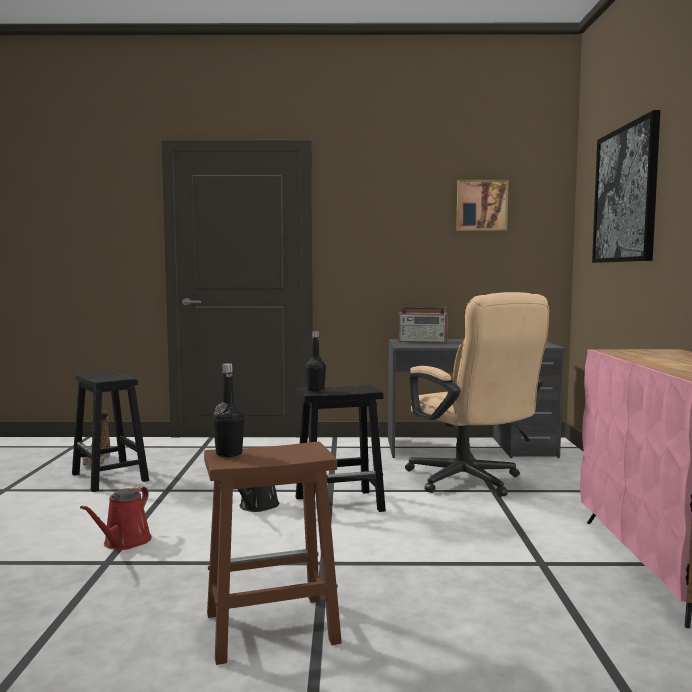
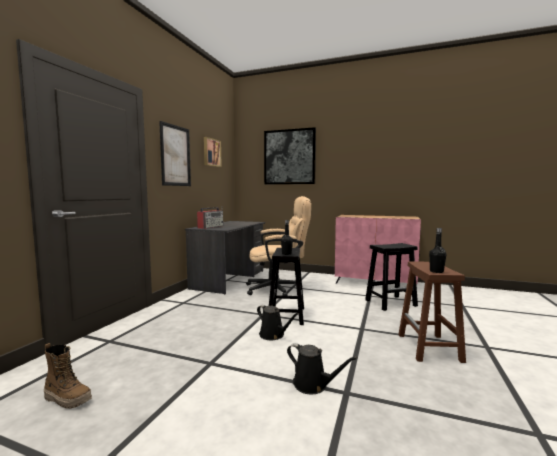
camera: 70 degrees left, 0 degrees up
(110, 477) = (141, 390): black stool -> black stool (391, 303)
(124, 543) = (313, 385): red watering can -> black watering can
(377, 223) = (175, 156): none -> picture

